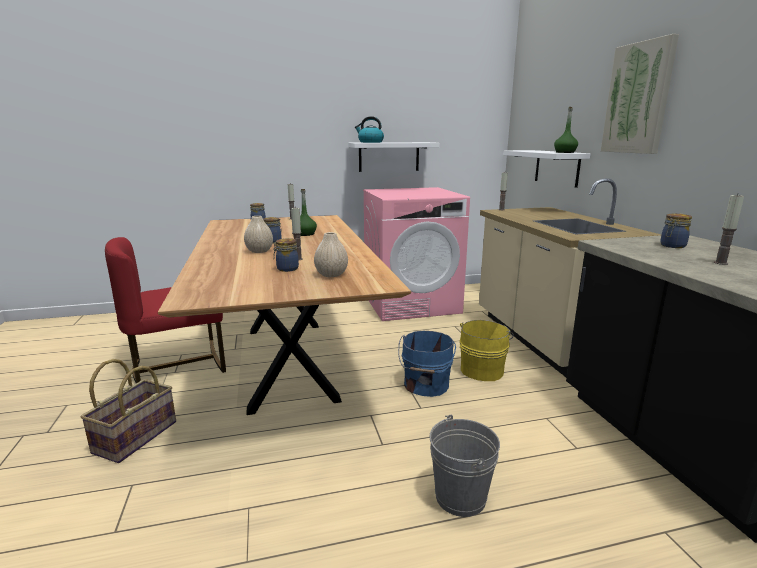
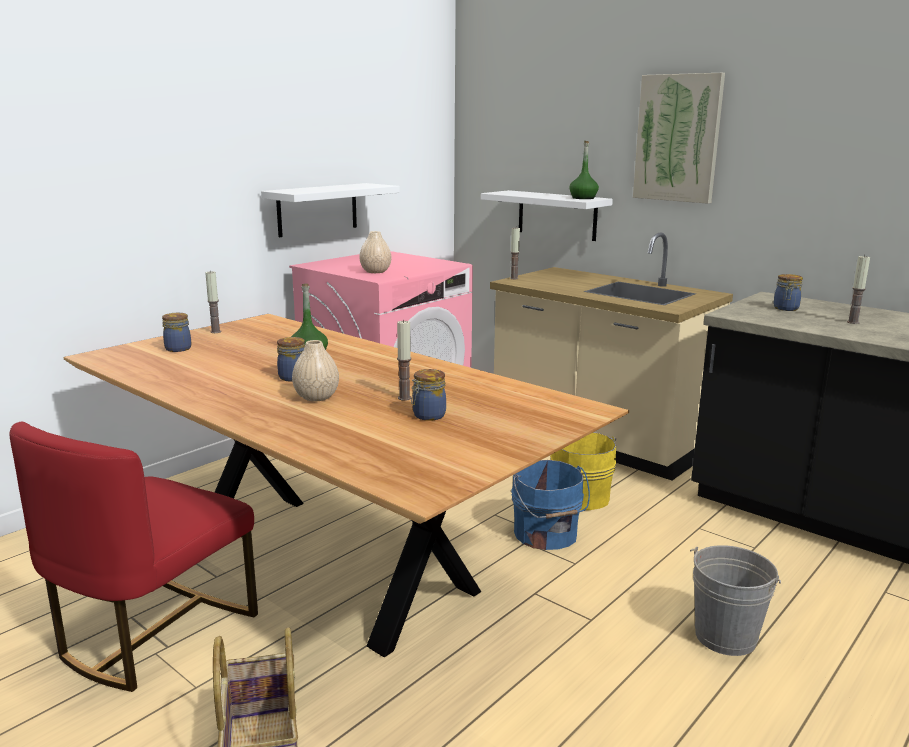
camera: 35 degrees left, 0 degrees up
(331, 274) = (502, 410): beige vase -> beige vase (375, 271)
(370, 142) = (304, 190): kettle -> none

